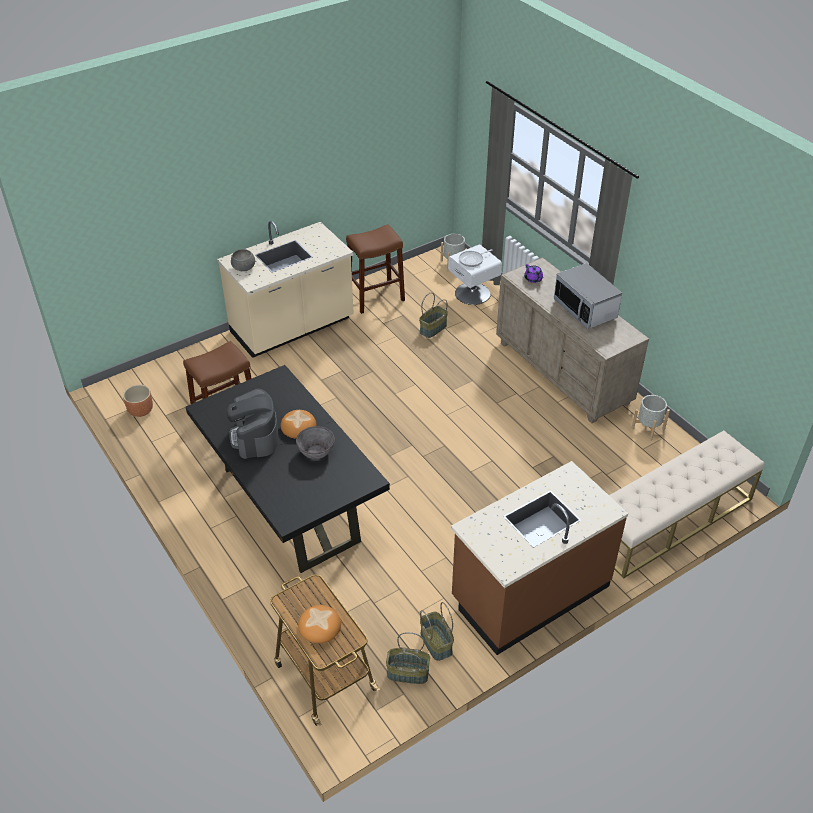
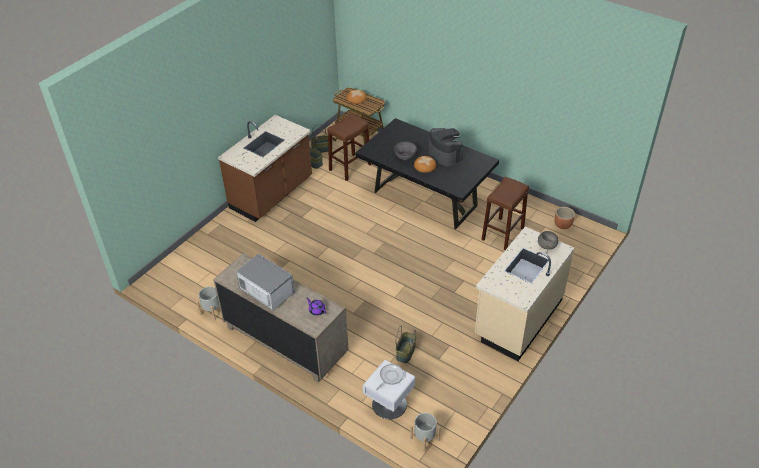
camera: 160 degrees right, 0 degrees up
(375, 297) = (472, 371): brown stool -> brown stool (350, 167)
(669, 520) = (195, 252): beige bench -> none

